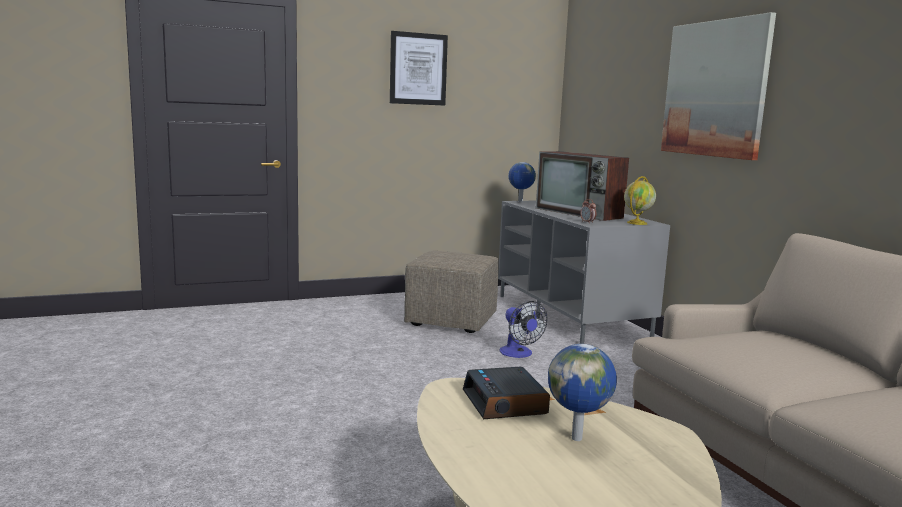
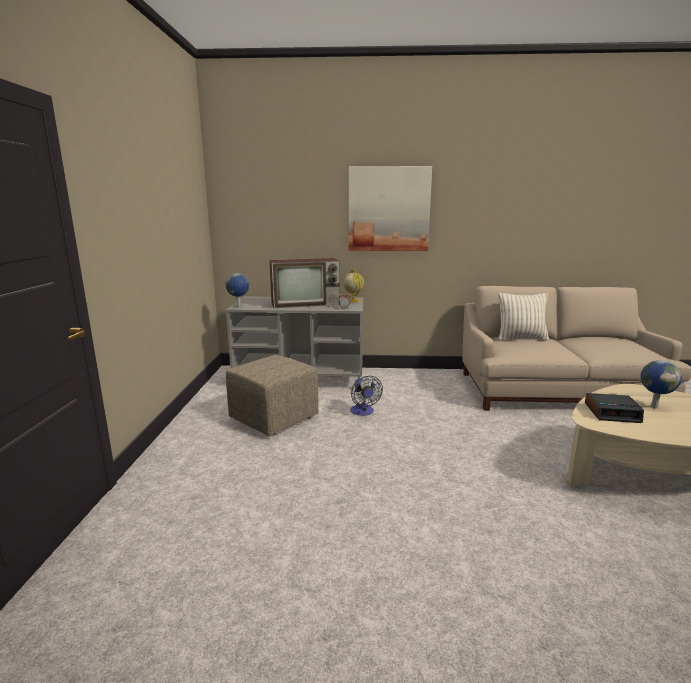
camera: 65 degrees left, 5 degrees up
(418, 69) = (148, 194): picture -> none
(519, 354) = (363, 412): fan -> fan turned 75 degrees clockwise
(794, 343) = (521, 338): none -> pillow

